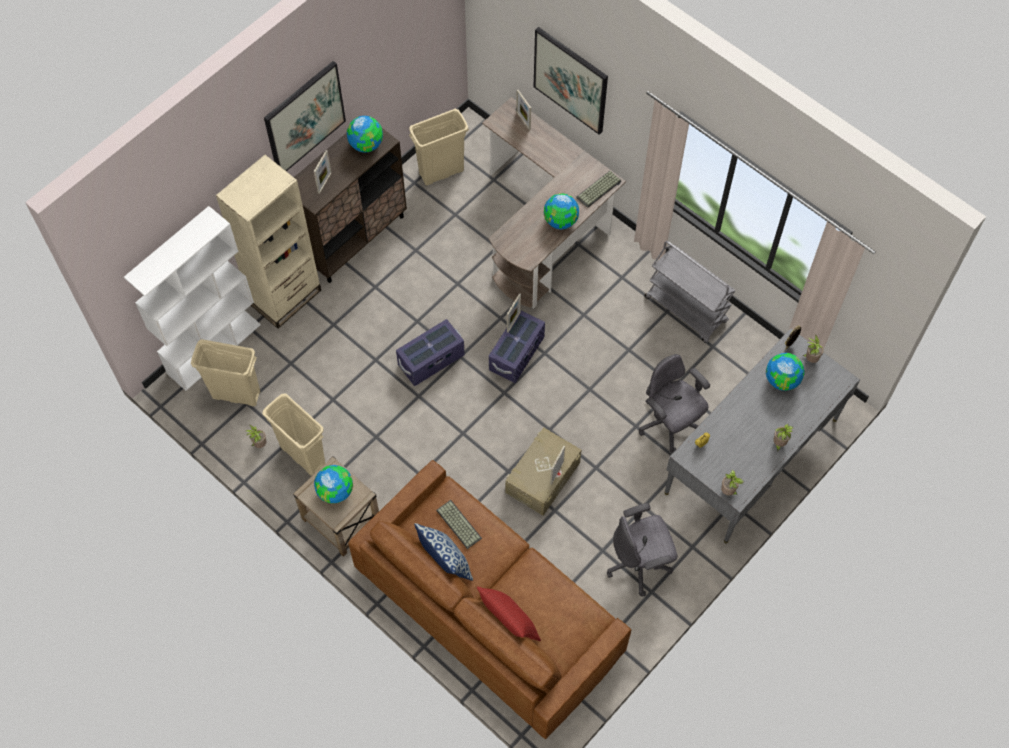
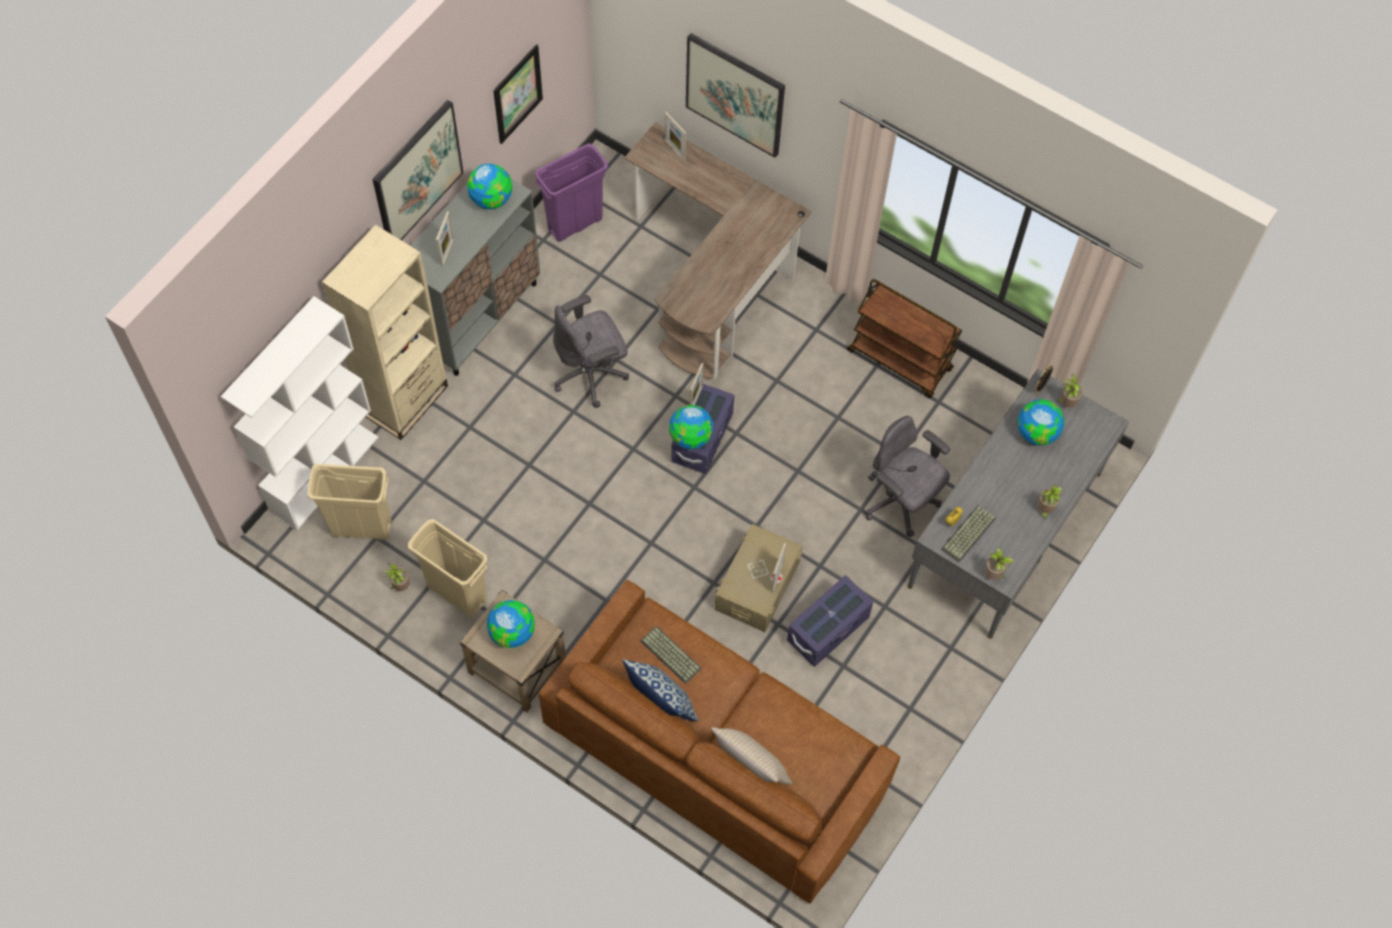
camera: 10 degrees left, 0 degrees up
(354, 238) = (478, 317): brown cabinet -> grey cabinet
(397, 62) = (517, 94): none -> picture
(431, 360) = (598, 458): purple storage box -> purple storage box (828, 629)
(441, 172) = (575, 223): beige trash can -> purple trash can
(509, 623) = (750, 768): red pillow -> beige pillow
(561, 221) = (740, 268): globe -> globe (691, 437)
(599, 190) = (780, 225): keyboard -> keyboard (968, 535)
(639, 563) = (890, 676): grey office chair -> grey office chair (591, 374)
(686, 310) = (900, 360): grey cart -> brown cart

